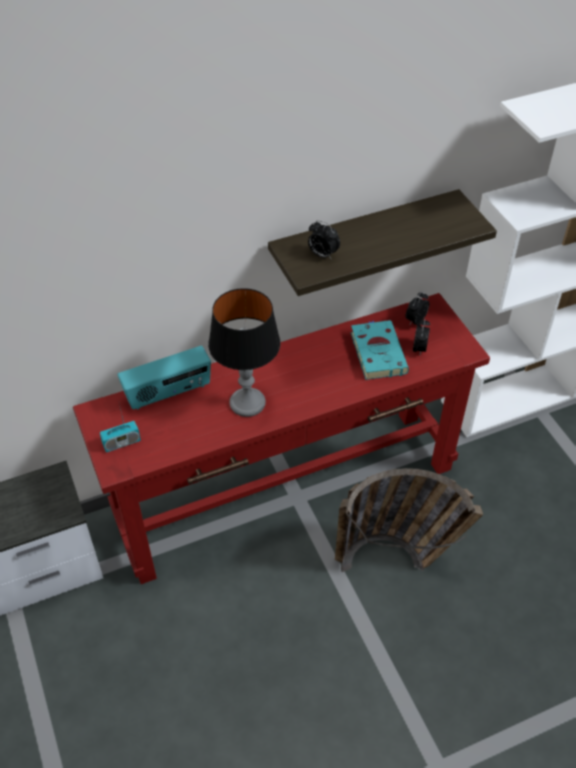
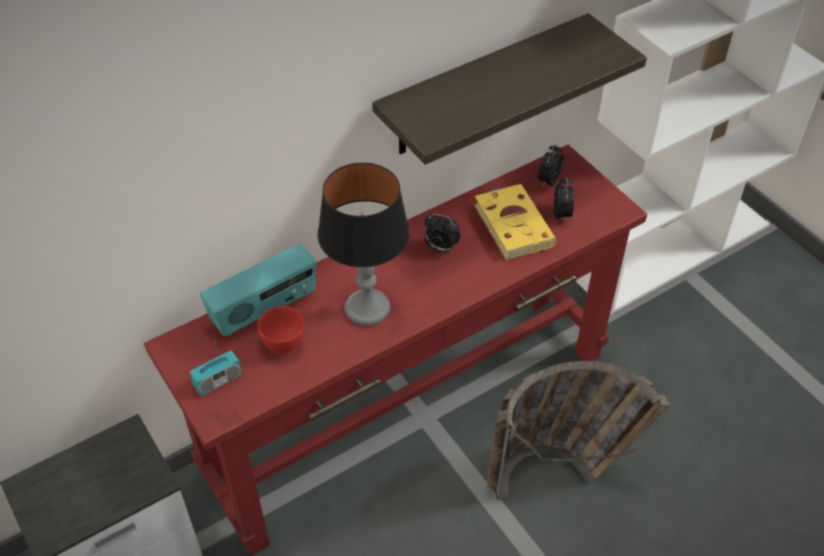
camera: 10 degrees left, 0 degrees up
(177, 421) = (284, 344): none -> red bowl
(322, 255) = (444, 110): alarm clock -> alarm clock (440, 248)
(377, 351) = (512, 224): turquoise book -> yellow book

